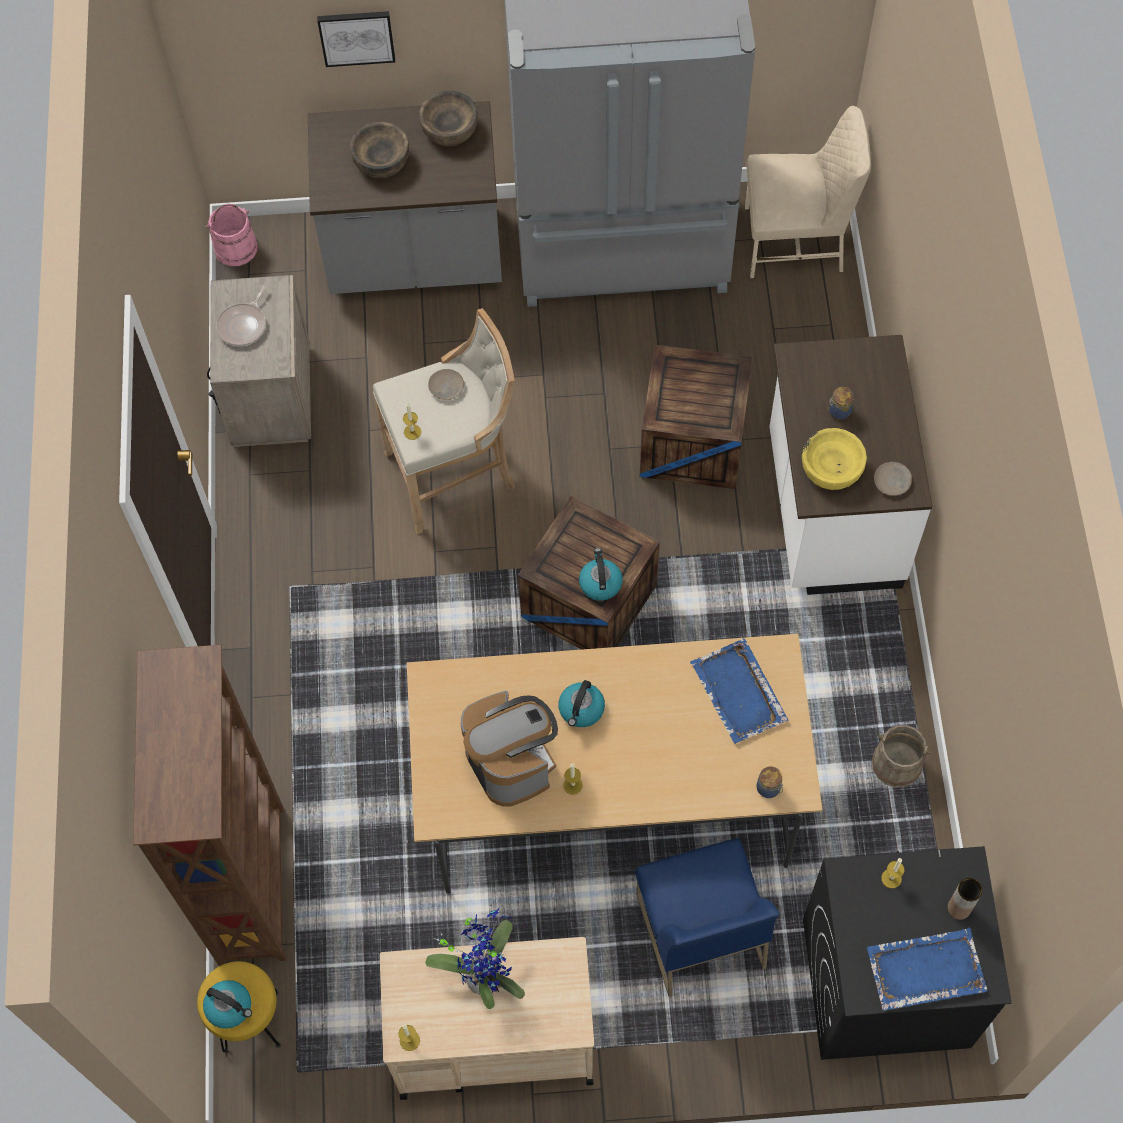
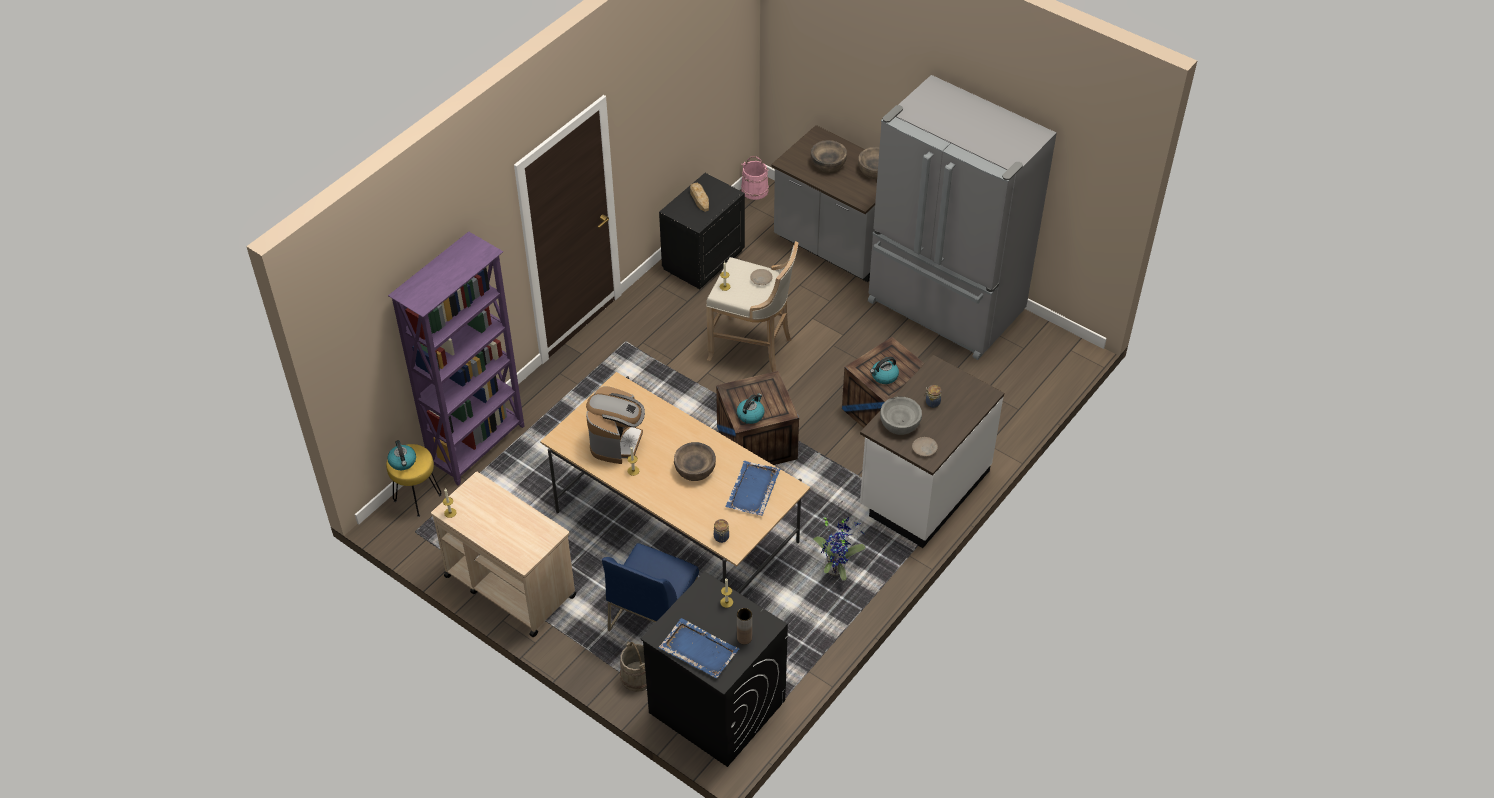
camera: 40 degrees right, 15 degrees down
(244, 325) = (699, 199): frying pan -> bread
(253, 883) = (478, 446): brown bookcase -> purple bookcase
(269, 396) = (702, 260): beige nightstand -> black nightstand
(356, 37) = (851, 89): picture -> none
(484, 974) = (509, 512): potted plant -> potted plant (836, 567)
(581, 710) = (672, 444): kettle -> kettle (884, 376)
(643, 721) = (695, 469): none -> brown bowl
(796, 241) = (1041, 361): beige chair -> none
(831, 468) = (899, 423): yellow bowl -> grey bowl
(896, 764) = (830, 620): beige bucket -> beige bucket (637, 676)

